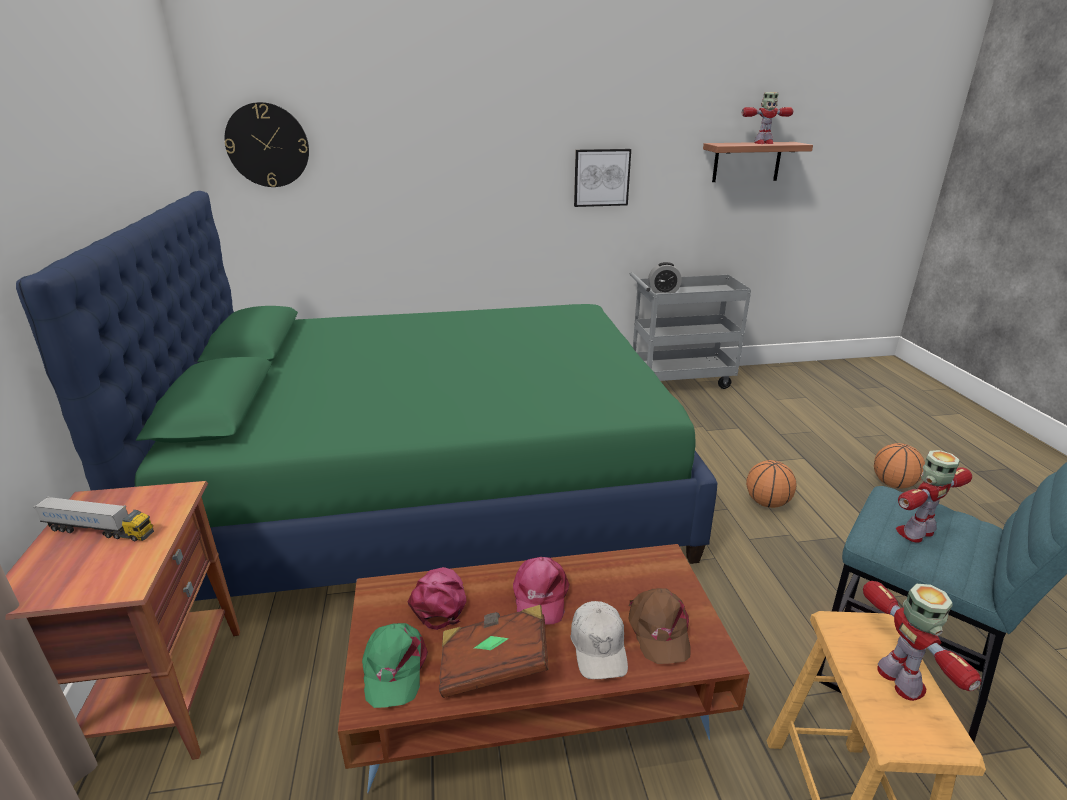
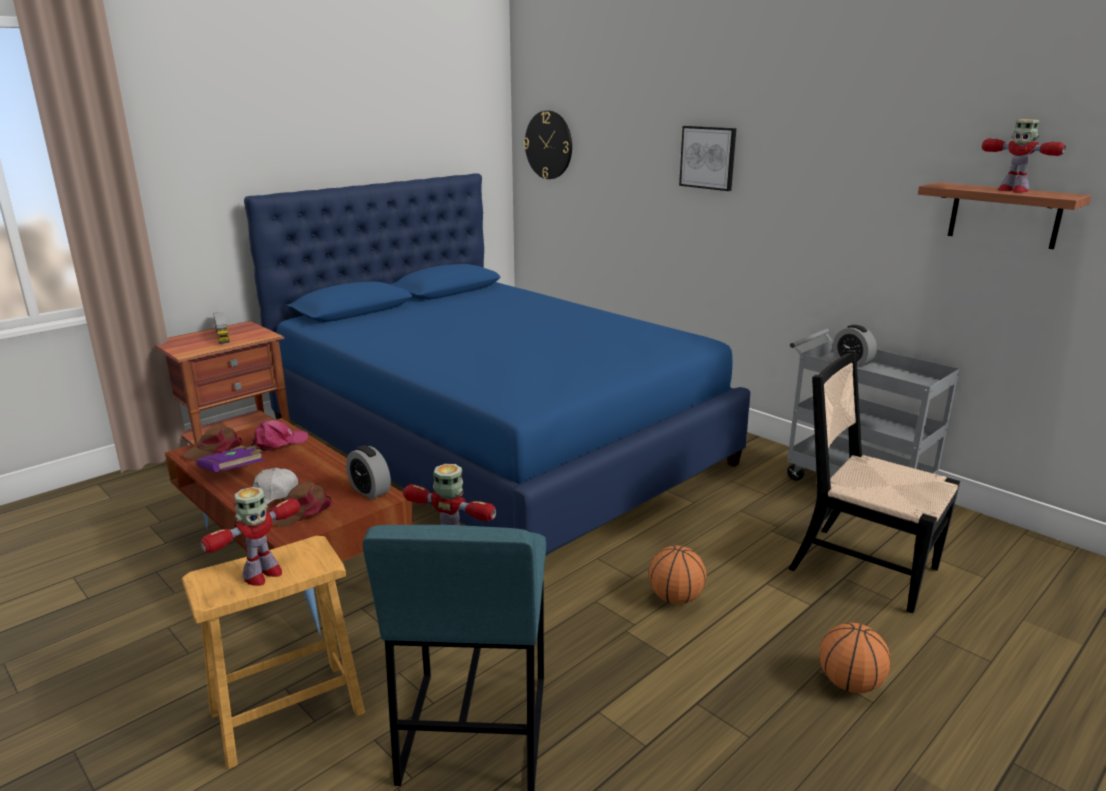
camera: 55 degrees right, 5 degrees down
(394, 668) = (214, 449): green cap -> brown cap
(434, 484) = (495, 443): green bed -> blue bed
(494, 665) = (233, 472): brown book -> purple book
(540, 596) = (306, 467): pink cap -> none
(601, 177) = (806, 208): picture -> picture (708, 157)
(642, 565) = (369, 490): none -> alarm clock
(774, 423) = (863, 568): none -> chair

